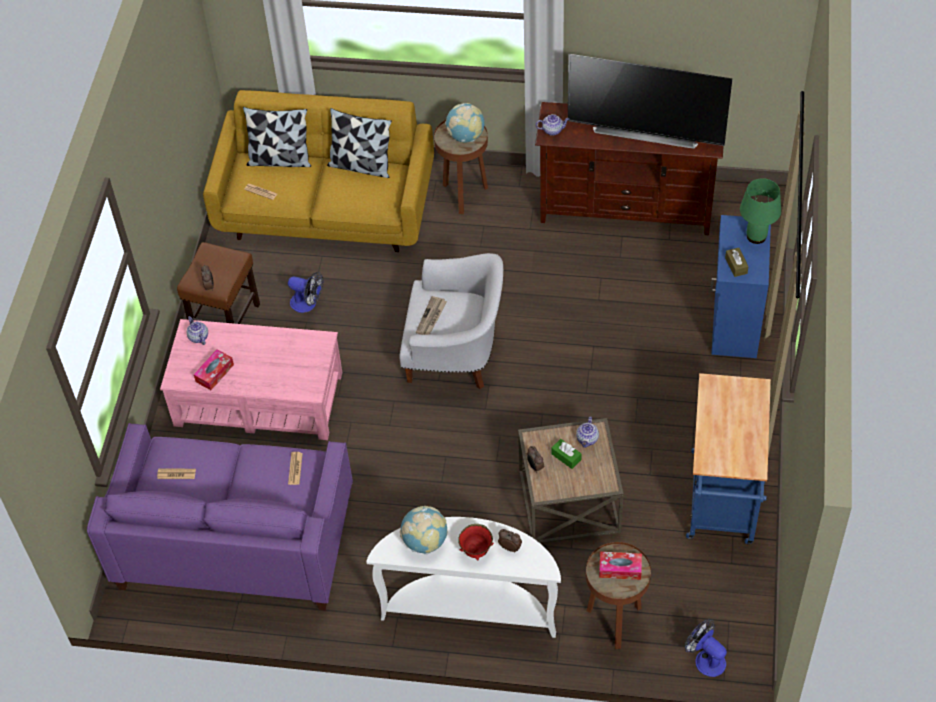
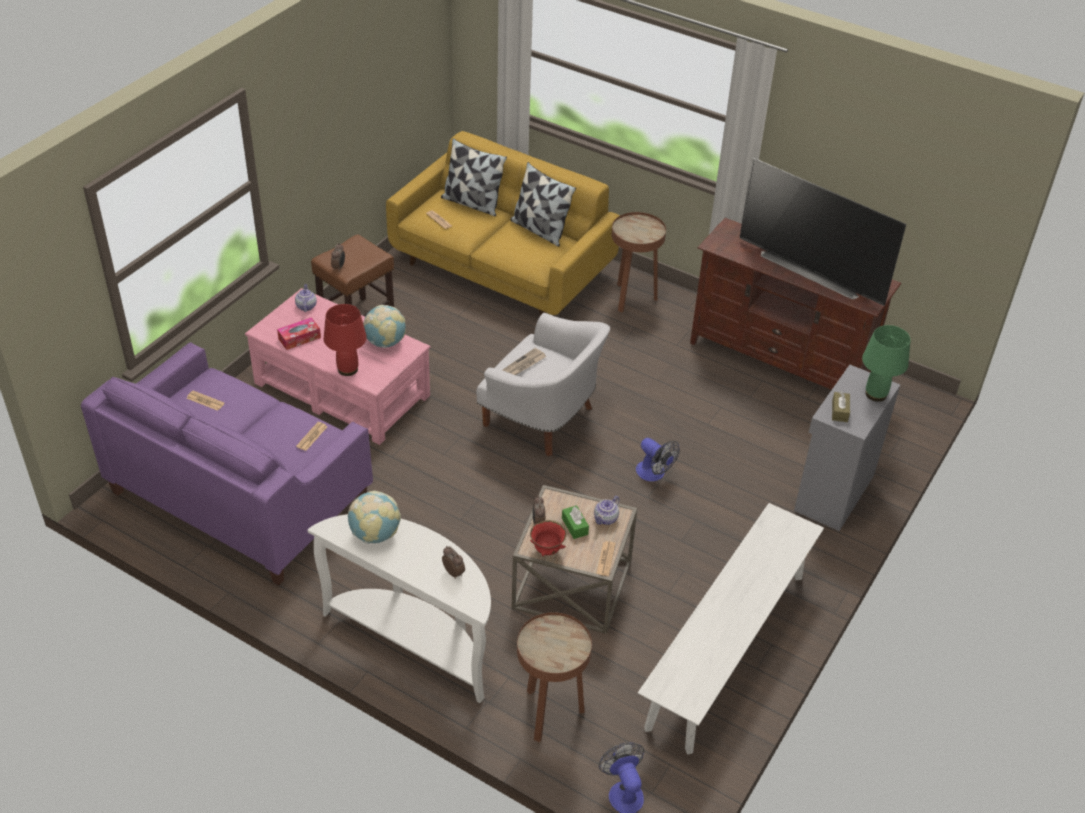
camera: 20 degrees right, 10 degrees down
(279, 387) = (347, 369): none -> red table lamp
(308, 304) = (436, 332): fan -> fan (654, 474)
(465, 136) = (643, 231): globe -> globe (385, 342)
(476, 551) = (419, 562): red bowl -> red bowl (547, 550)
(552, 130) = (721, 241): teapot -> none
(607, 476) = (605, 559): none -> newspaper
(620, 569) = (557, 642): tissue box -> none
(722, 504) = (727, 649): blue cart -> white bench
(734, 323) = (832, 492): blue cabinet -> grey cabinet

